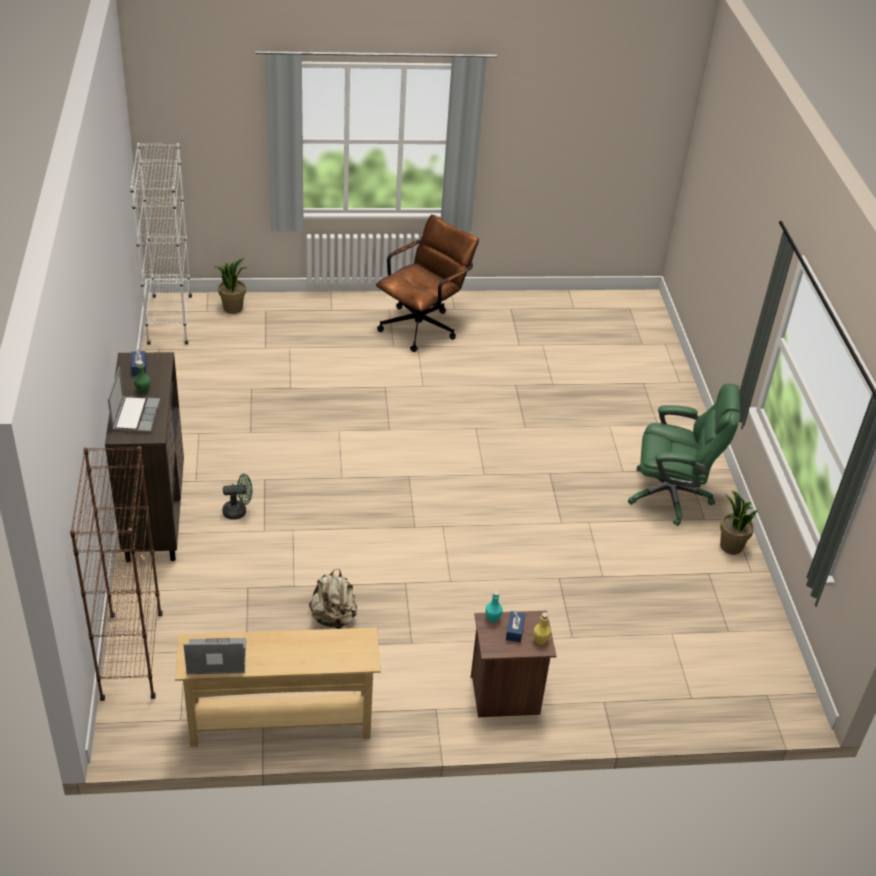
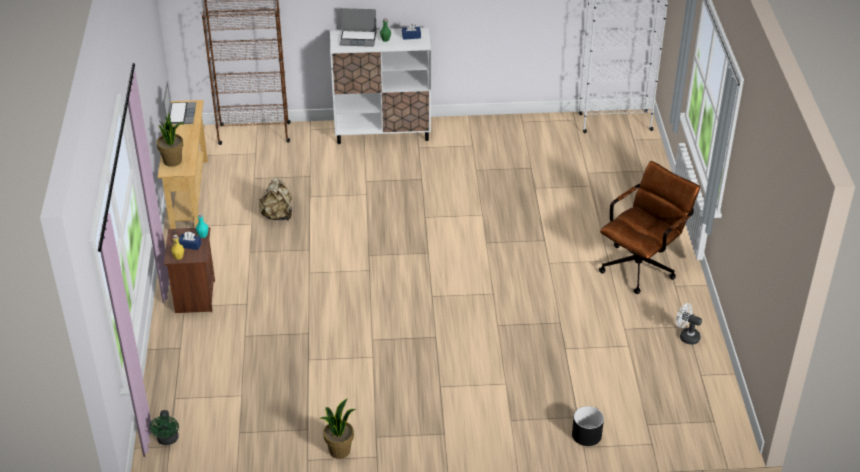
camera: 95 degrees right, 0 degrees up
(155, 514) = (383, 132): brown cabinet -> white cabinet
(233, 308) = (641, 153): potted plant -> potted plant (173, 161)
(238, 511) = (386, 168): green fan -> green fan (168, 440)
(423, 325) = (642, 265): brown office chair -> brown office chair turned 90 degrees counterclockwise
(524, 310) = (686, 336): none -> white fan
(664, 379) = (587, 435): none -> black planter
(671, 495) = (408, 417): green office chair -> none

